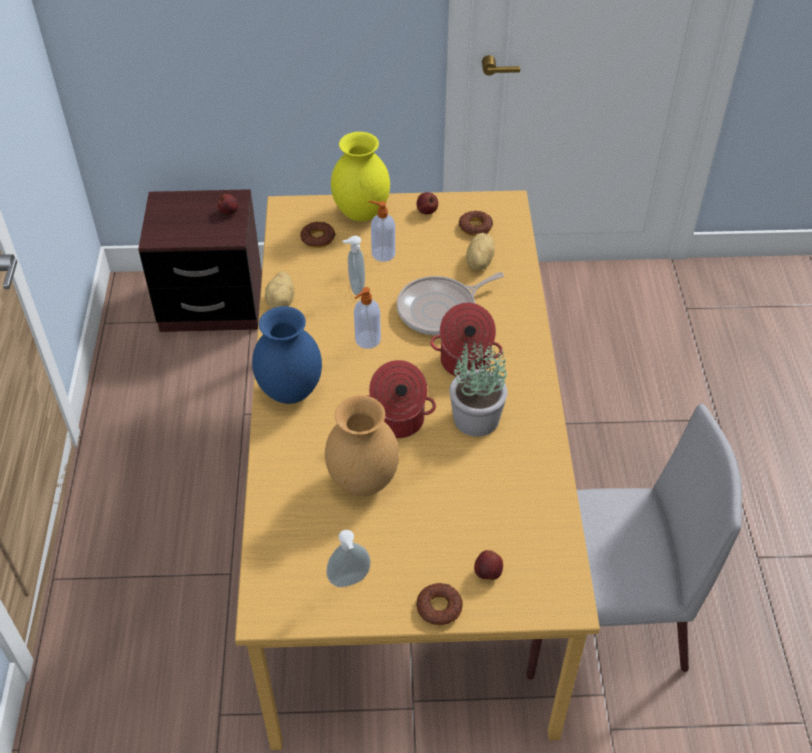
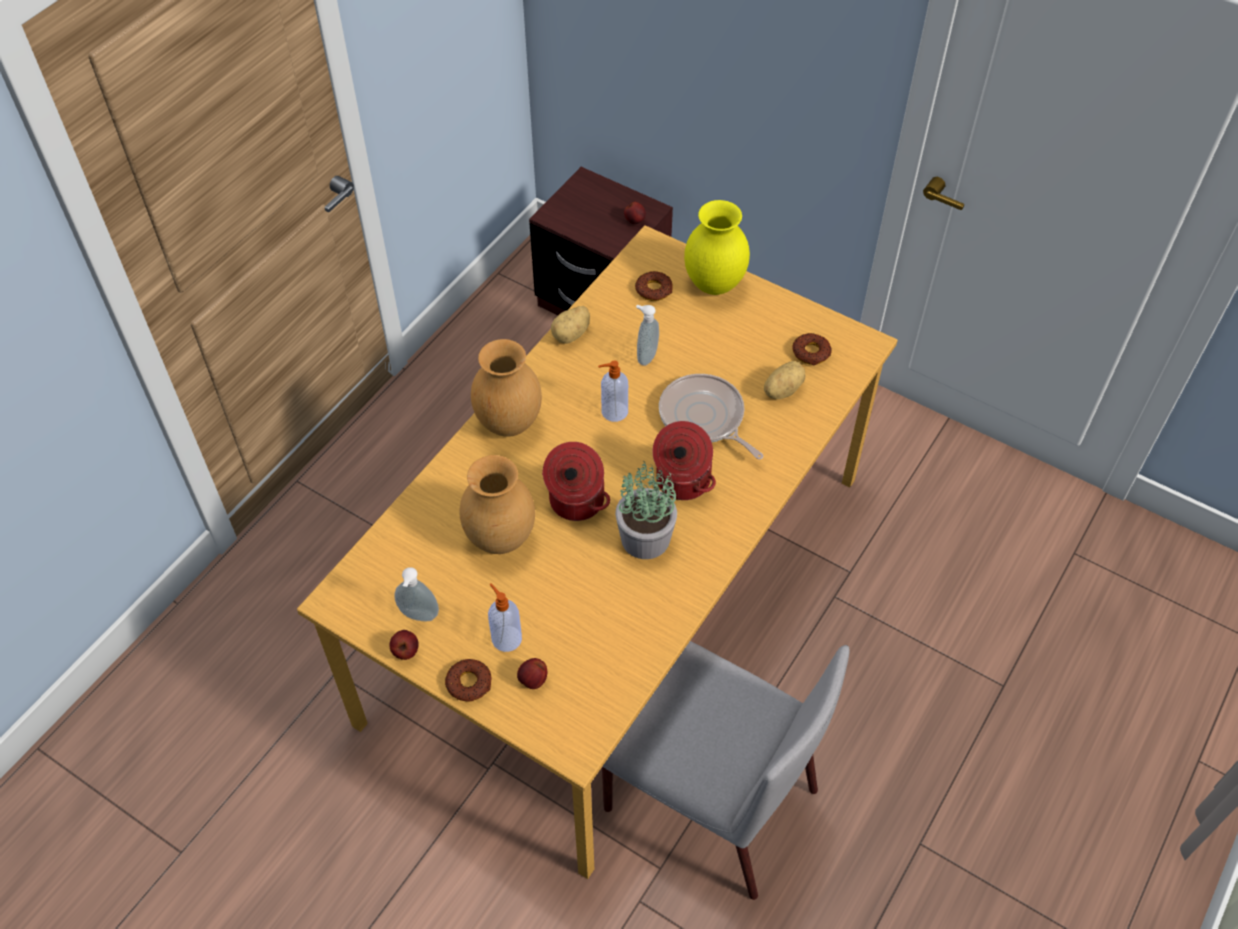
camera: 35 degrees right, 5 degrees up
(290, 391) = (509, 423): blue vase -> brown vase
(382, 254) = (699, 335): soap dispenser -> soap dispenser (506, 638)
(426, 211) = (778, 313): apple -> apple (405, 651)
(440, 310) = (704, 418): frying pan -> frying pan turned 45 degrees clockwise

